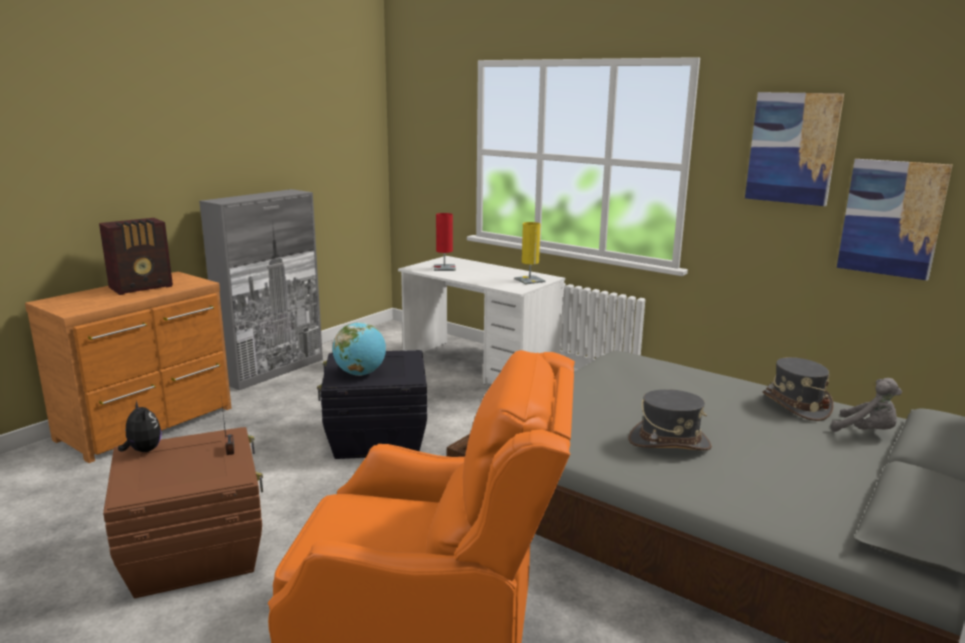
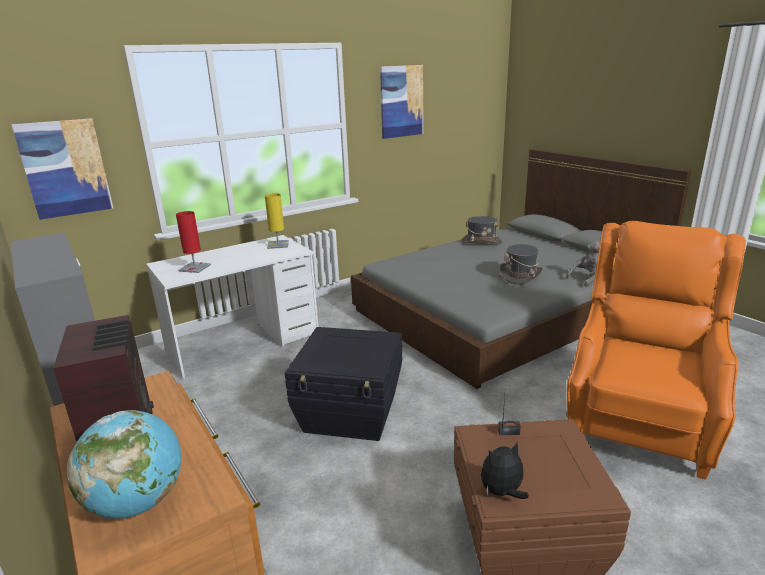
camera: 70 degrees left, 5 degrees up
(360, 374) = (358, 357): globe -> globe (138, 502)
(866, 432) = (516, 237): grey plush toy -> grey plush toy (586, 279)
(891, 218) = (448, 133): picture -> picture (65, 168)

